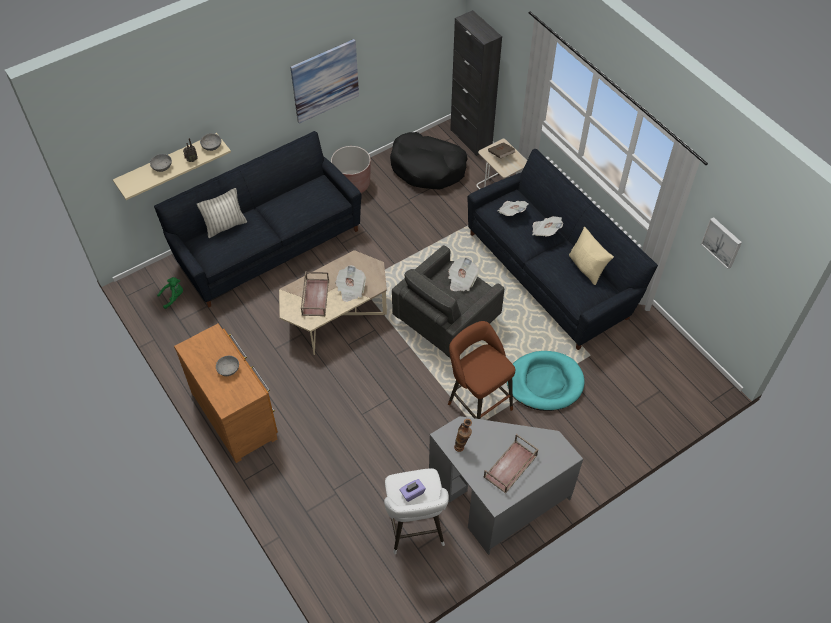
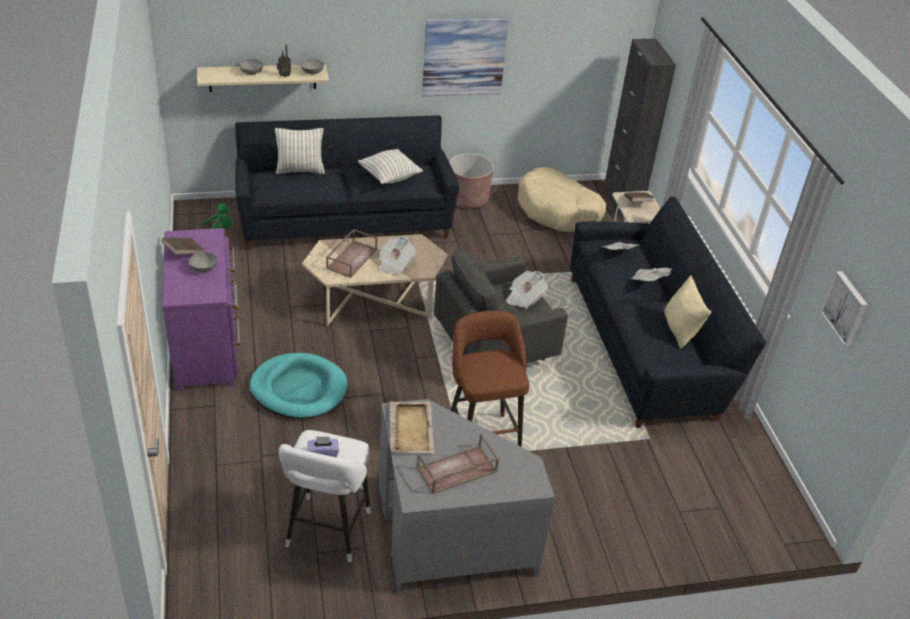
camera: 20 degrees right, 15 degrees down
(203, 361) = (183, 253): none -> brown book
(236, 413) = (207, 347): brown dresser -> purple dresser
(301, 205) = (389, 177): none -> pillow
(428, 168) = (558, 211): black dog bed -> beige dog bed
(462, 446) = (411, 428): vase -> beige tray
(544, 382) = (576, 445): turquoise dog bed -> turquoise dog bed (299, 389)

